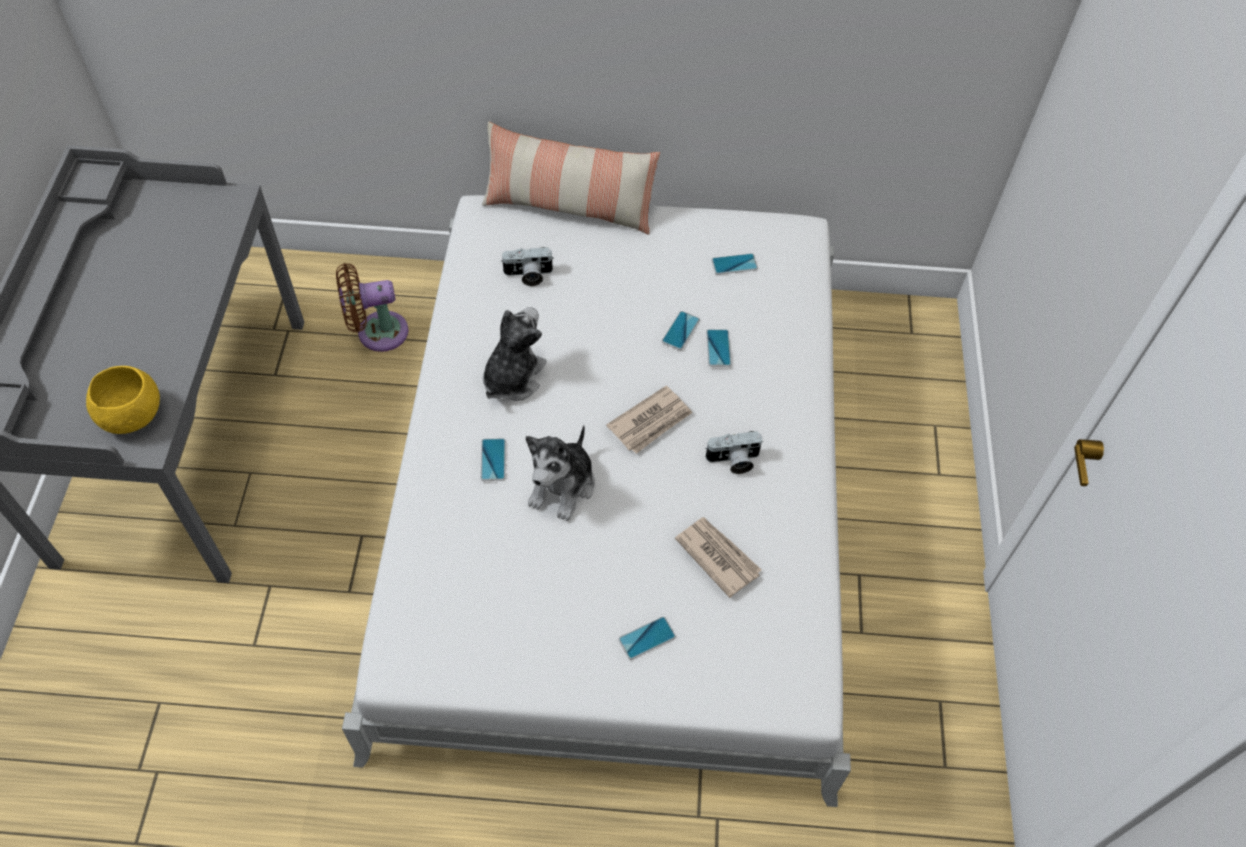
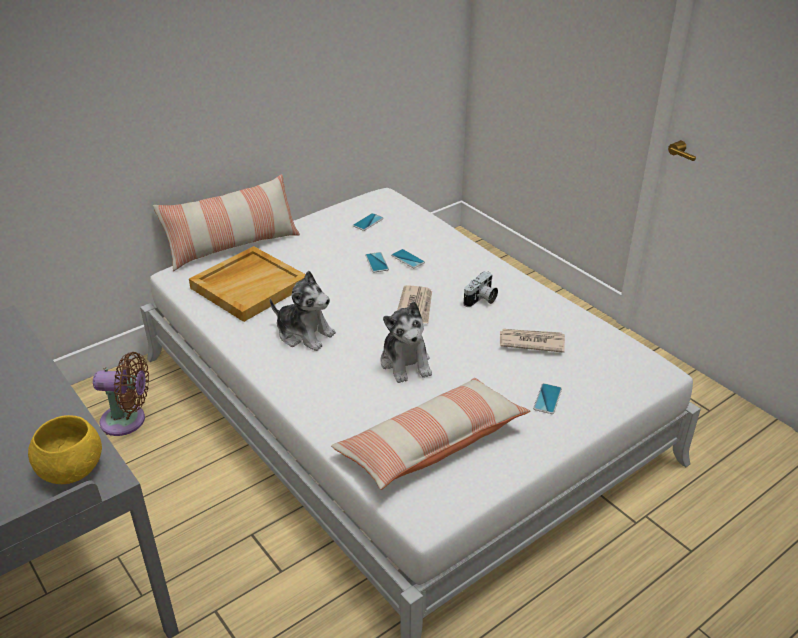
camera: 40 degrees left, 20 degrees down
(377, 332) = (128, 421): brown fan -> brown fan turned 120 degrees counterclockwise
(481, 599) = (431, 444): none -> pillow
(493, 460) = (346, 376): phone -> none
(512, 377) = (304, 334): plush toy -> plush toy turned 135 degrees clockwise
(528, 275) = (249, 286): camera -> beige tray

